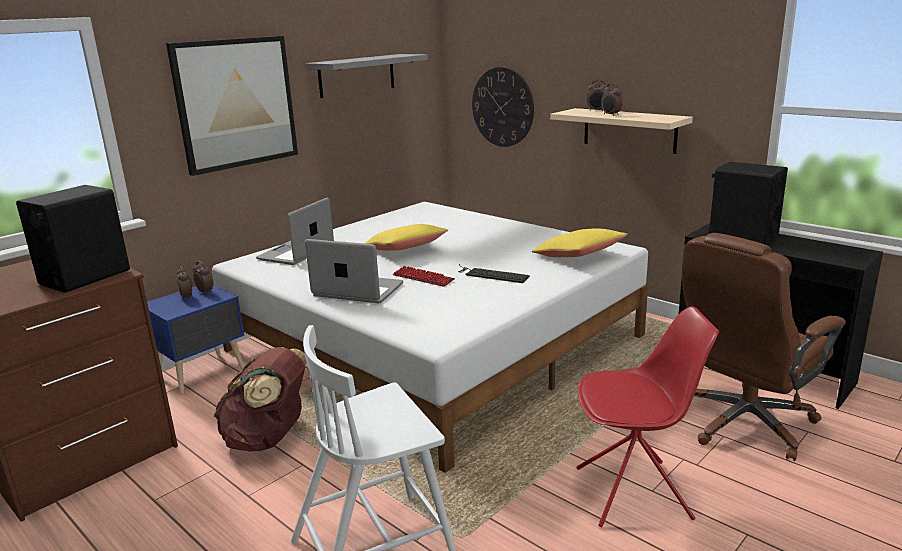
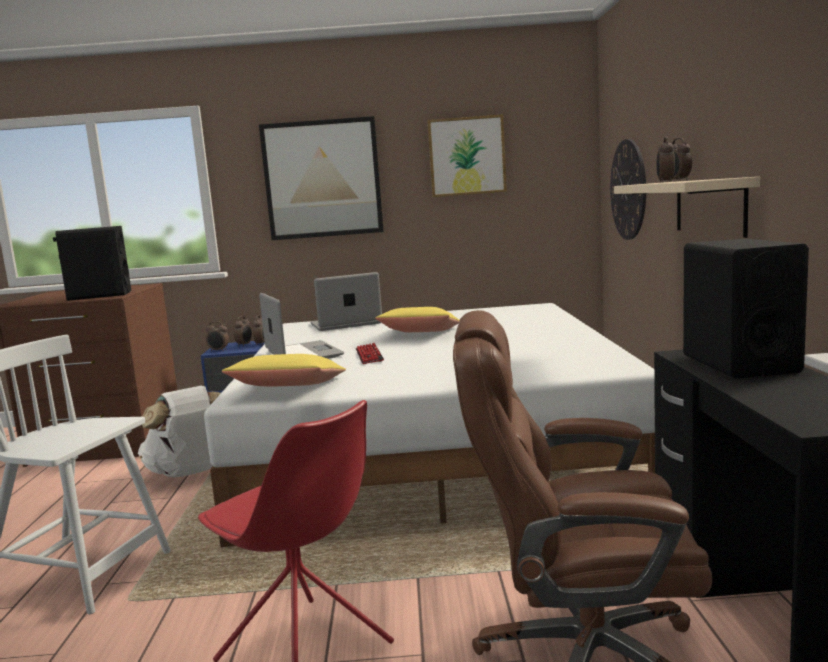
camera: 45 degrees right, 10 degrees down
(175, 310) = (218, 351): none -> alarm clock
(269, 439) = (191, 472): brown backpack -> white backpack
(357, 75) = (467, 156): grey shelf -> picture
(490, 274) = (425, 364): keyboard -> none
(578, 256) = (553, 366): yellow pillow -> yellow pillow (289, 389)

